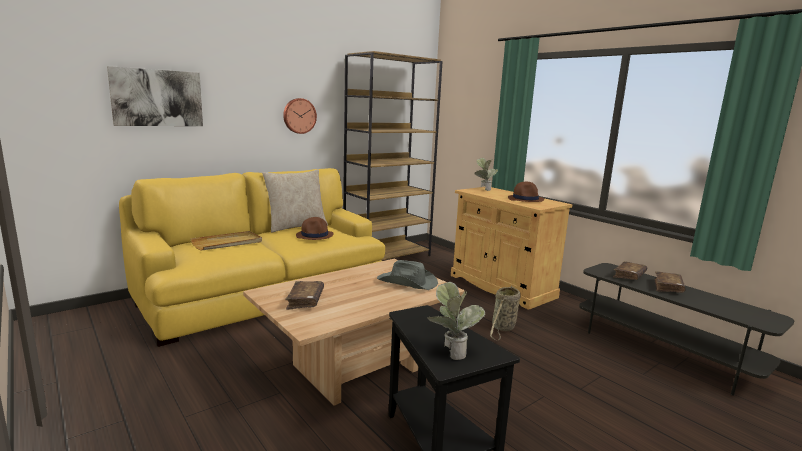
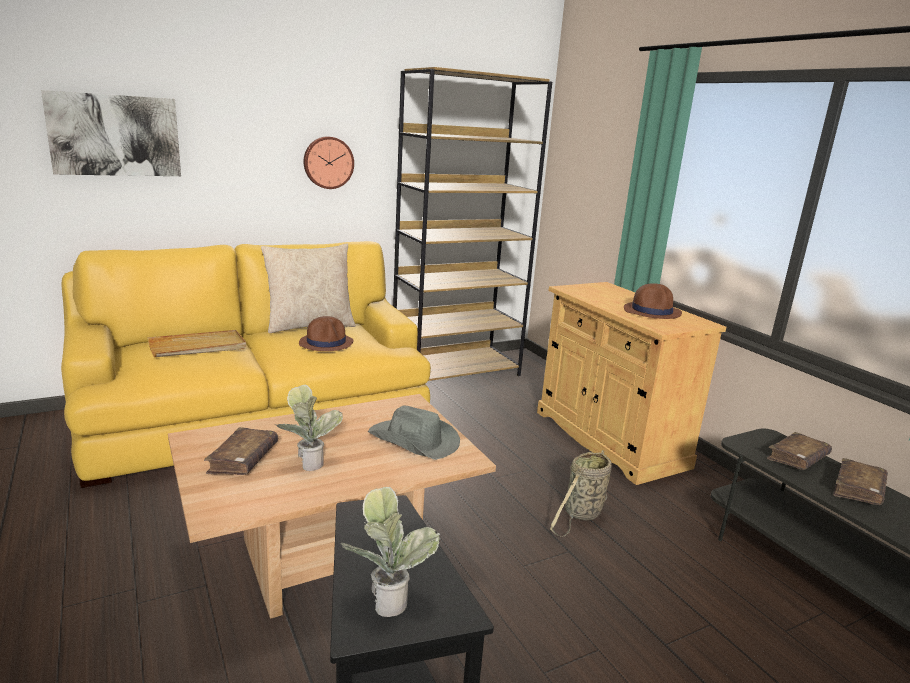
camera: 10 degrees right, 5 degrees up
(483, 189) = (595, 288): potted plant -> potted plant (308, 462)

